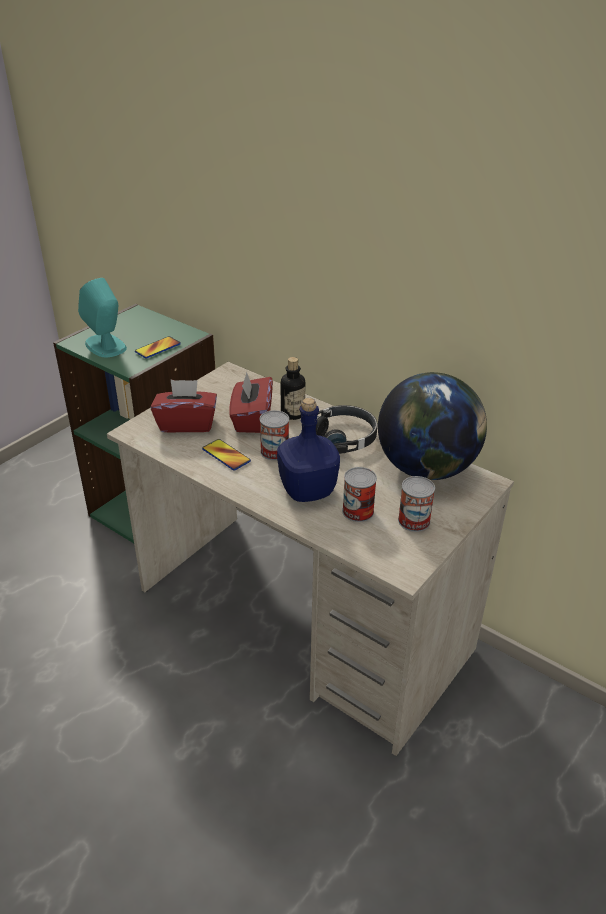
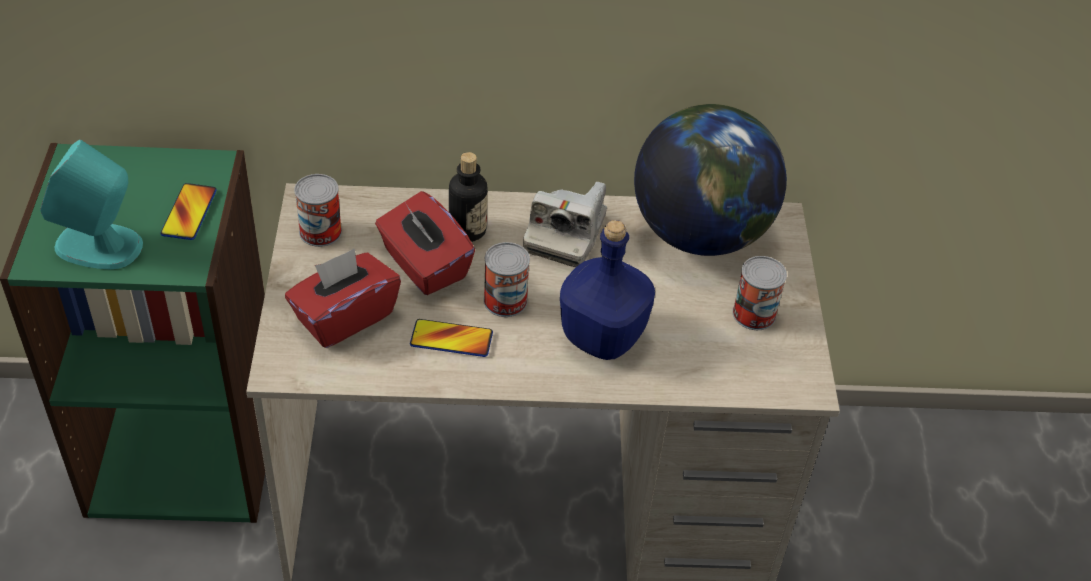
camera: 40 degrees left, 10 degrees up
(344, 437) = (565, 234): black headphones -> camera
(358, 511) = (685, 334): can -> can (320, 231)

